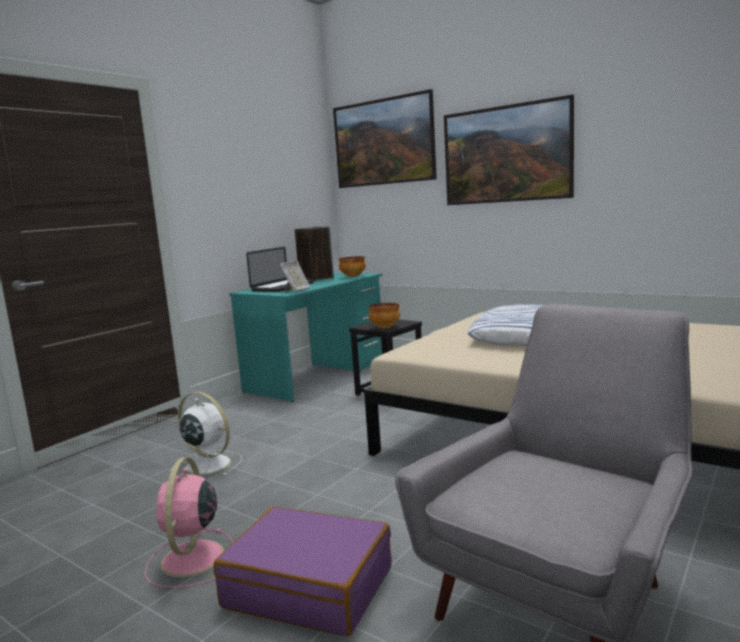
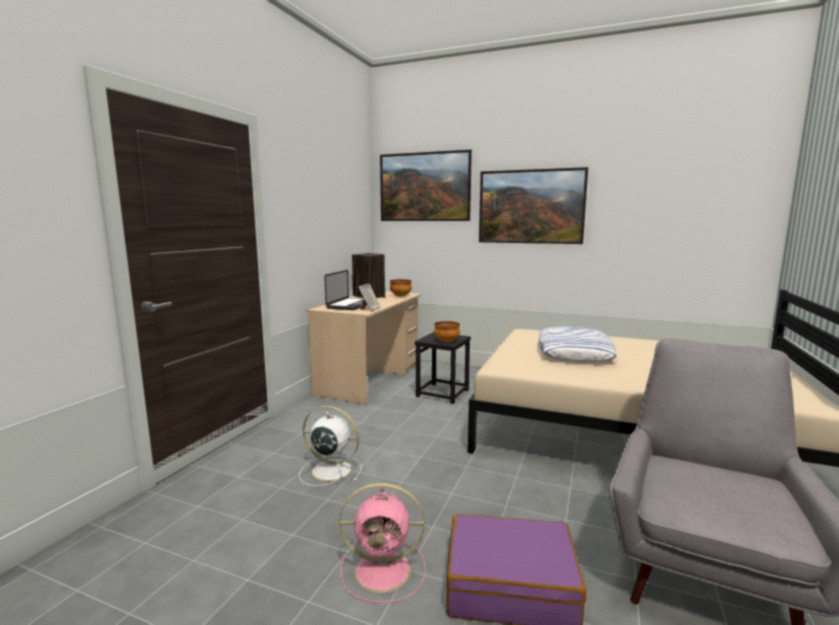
camera: 15 degrees left, 0 degrees up
(191, 560) = (385, 570): pink fan -> pink fan turned 75 degrees counterclockwise
(317, 376) = (370, 379): turquoise desk -> beige desk

